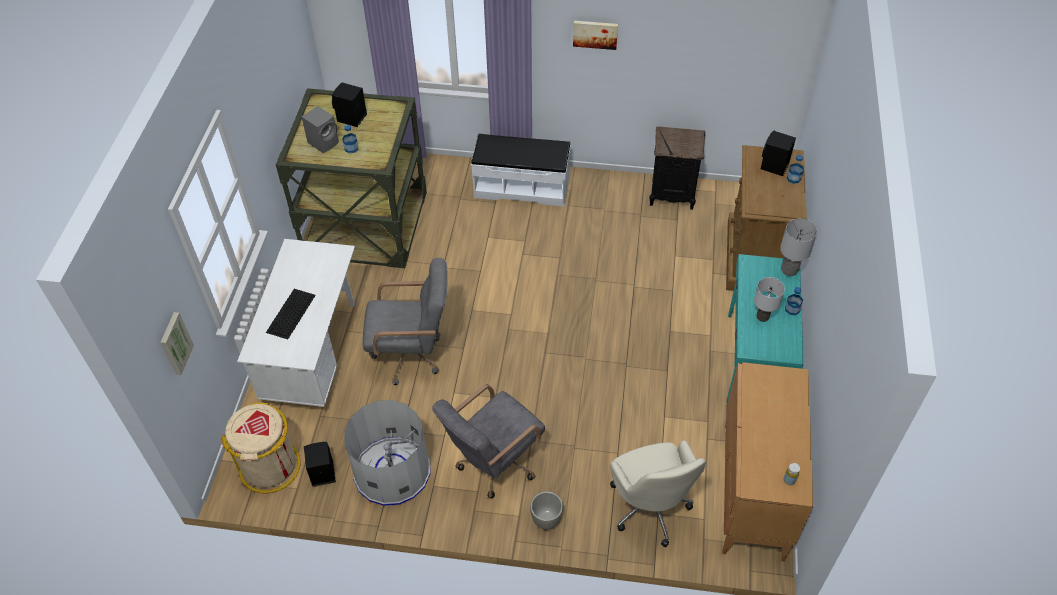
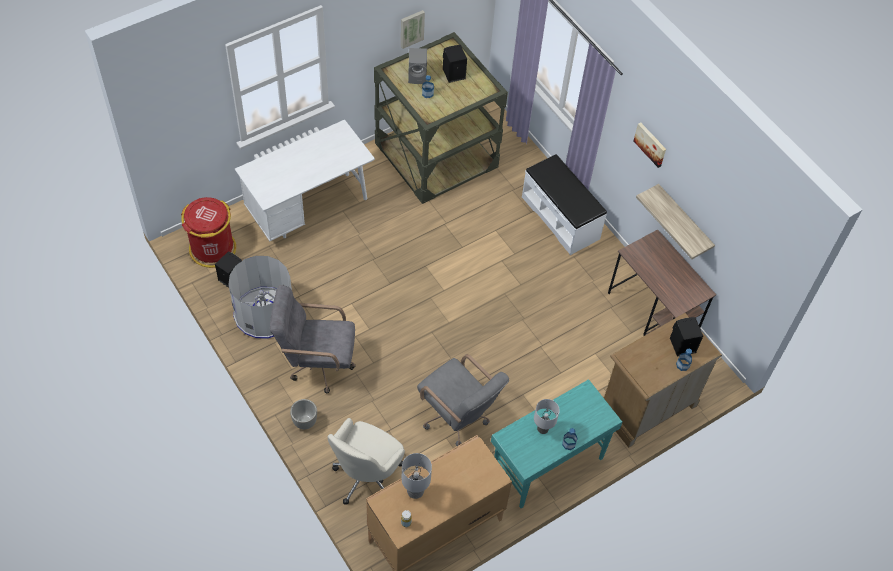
camera: 45 degrees right, 5 degrees up
(175, 343) = (184, 126): picture -> picture (411, 28)
(270, 466) = (212, 249): beige trash can -> red trash can
(291, 314) = (291, 167): keyboard -> none
(412, 356) = (357, 260): grey office chair -> grey office chair (457, 420)
(664, 82) = (683, 221): none -> shelf
(672, 195) = (652, 314): black nightstand -> brown desk
(789, 271) = (603, 421): grey table lamp -> grey table lamp (415, 492)

